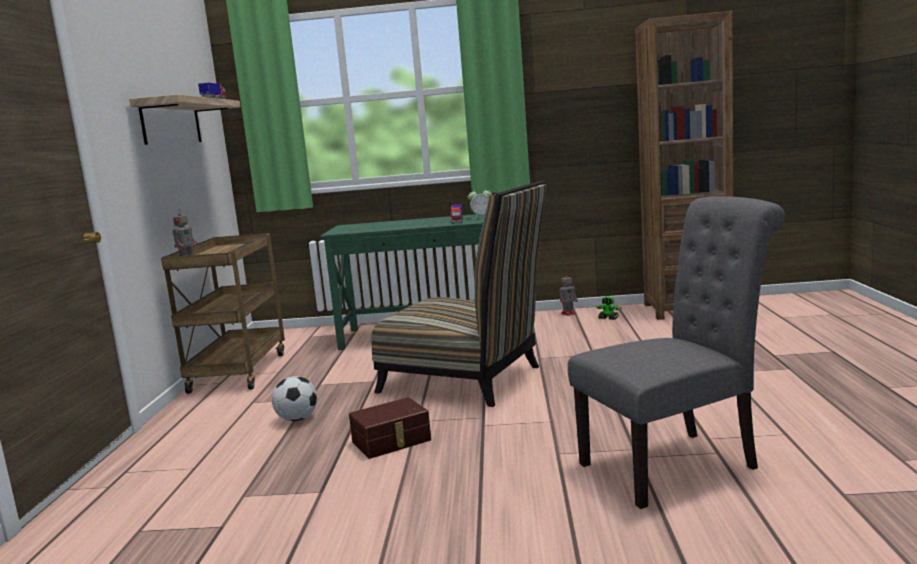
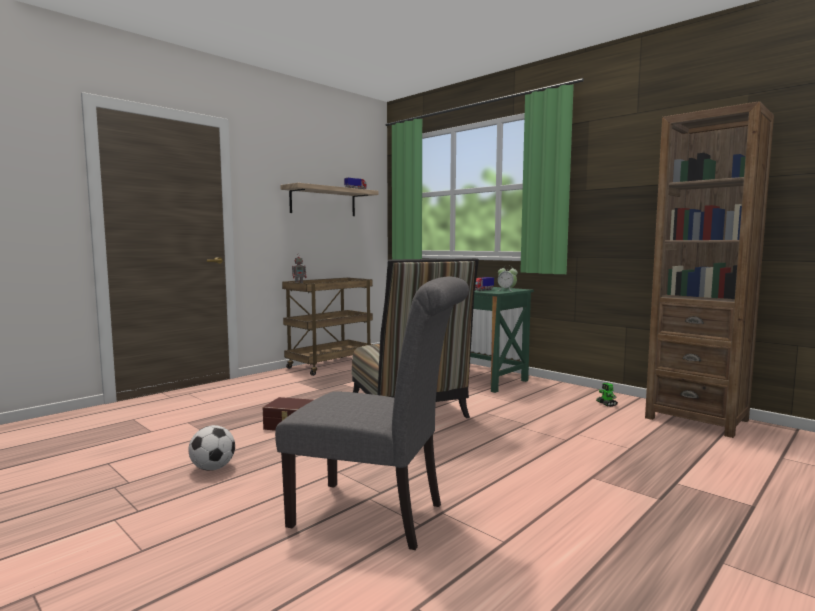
camera: 40 degrees right, 5 degrees down
(297, 419) = (290, 397): football -> football (213, 468)
(569, 313) = (585, 391): toy robot -> none

